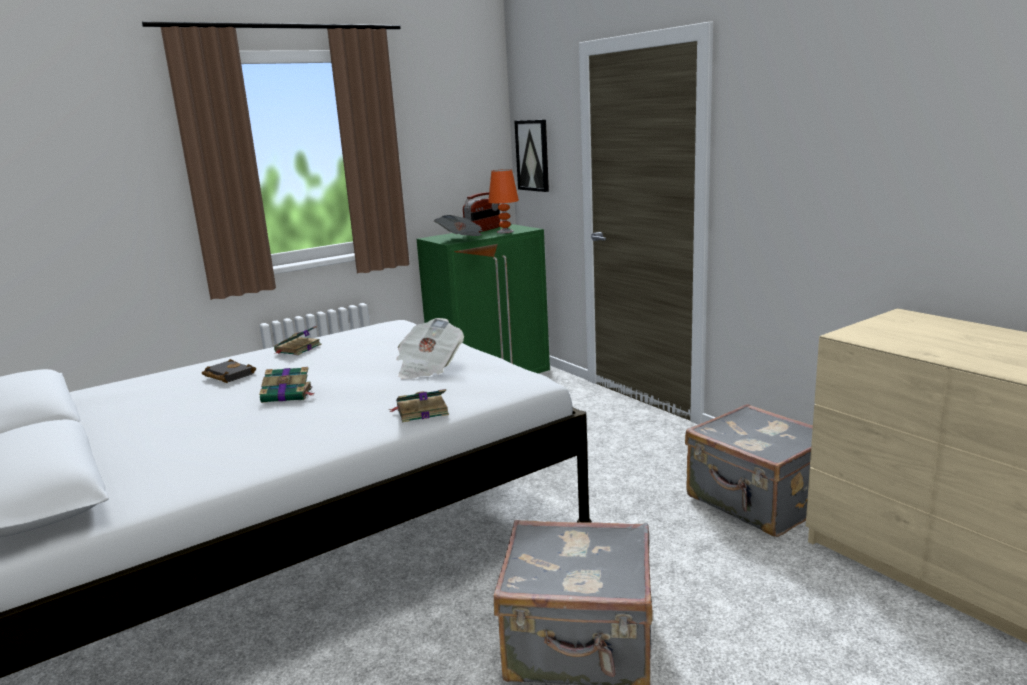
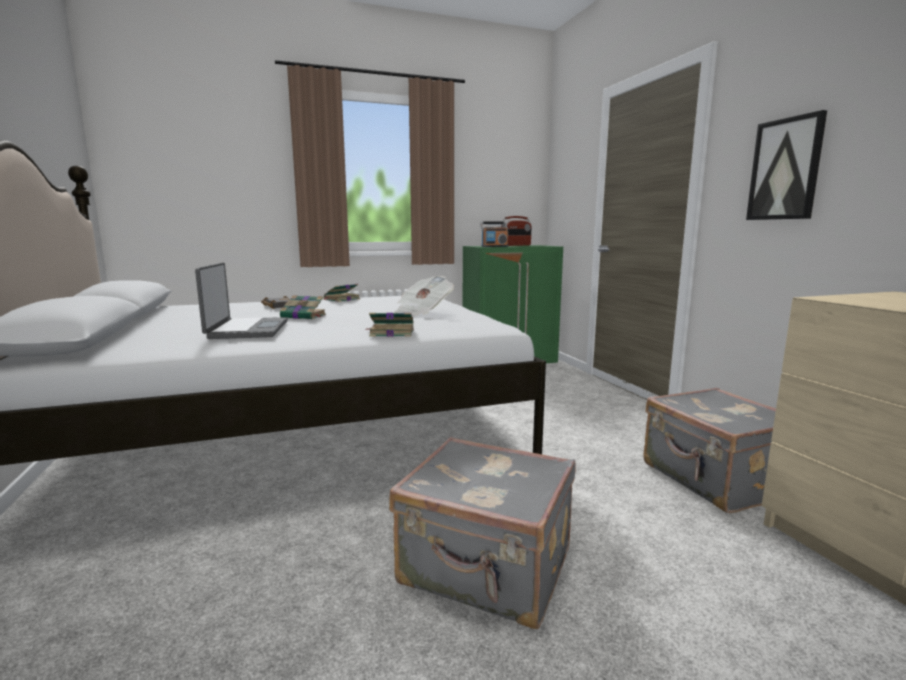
camera: 15 degrees right, 5 degrees down
(244, 434) = (247, 330): none -> laptop
(461, 240) = (494, 246): newspaper -> radio
(505, 232) = (531, 246): orange table lamp -> none
(533, 155) = (561, 189): picture -> picture (785, 169)

